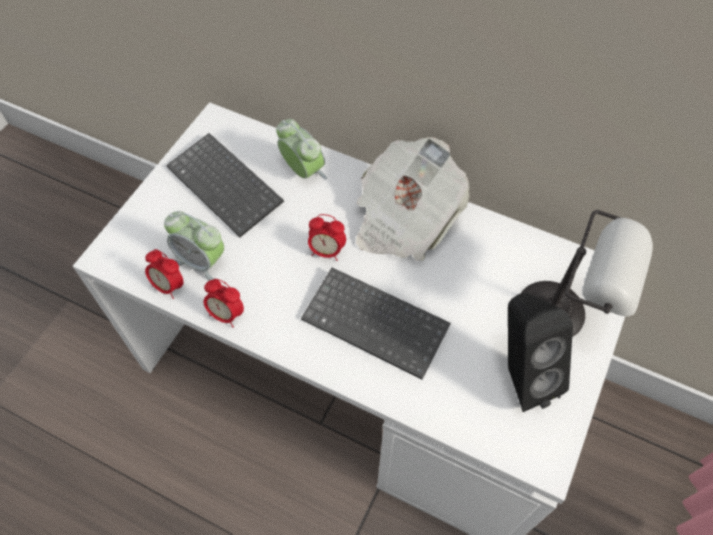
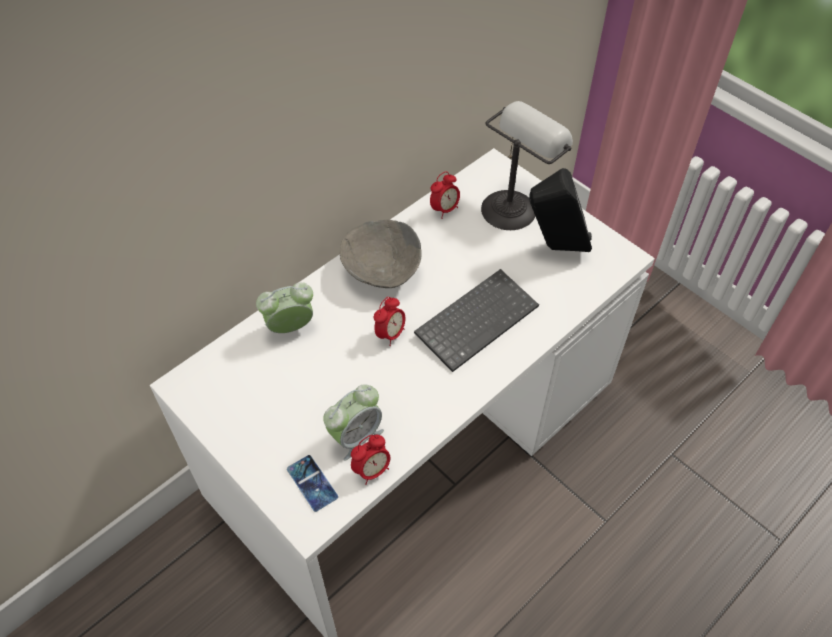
camera: 70 degrees left, 5 degrees down
(144, 245) = (312, 483): none -> phone
(226, 314) = (424, 428): alarm clock -> alarm clock (444, 209)
(227, 185) = (274, 393): keyboard -> none
(404, 219) = (382, 269): newspaper -> grey bowl

